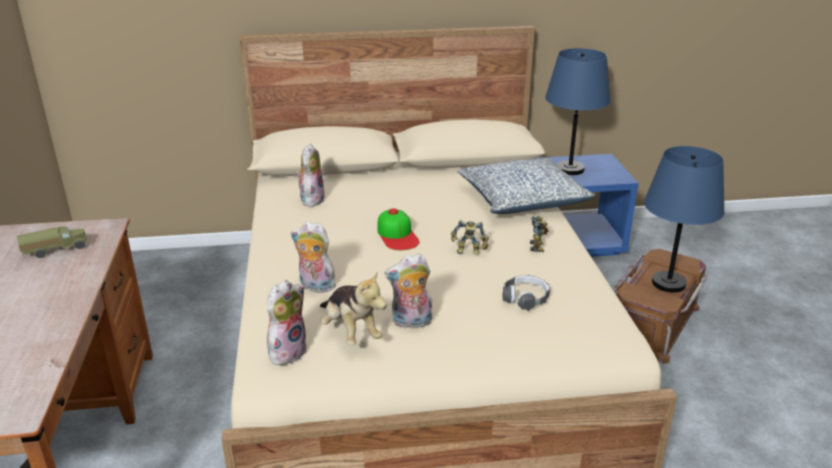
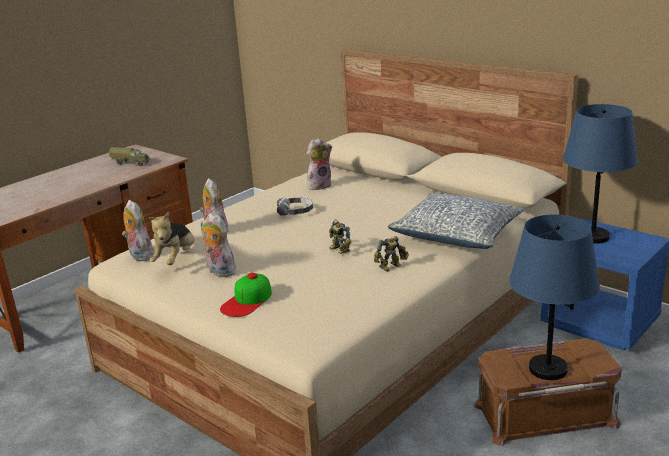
camera: 50 degrees right, 5 degrees down
(287, 351) = (139, 255): plush toy -> plush toy turned 120 degrees counterclockwise
(397, 235) = (317, 223): cap -> cap (247, 301)
(525, 298) = (309, 291): headphones -> headphones (295, 211)

